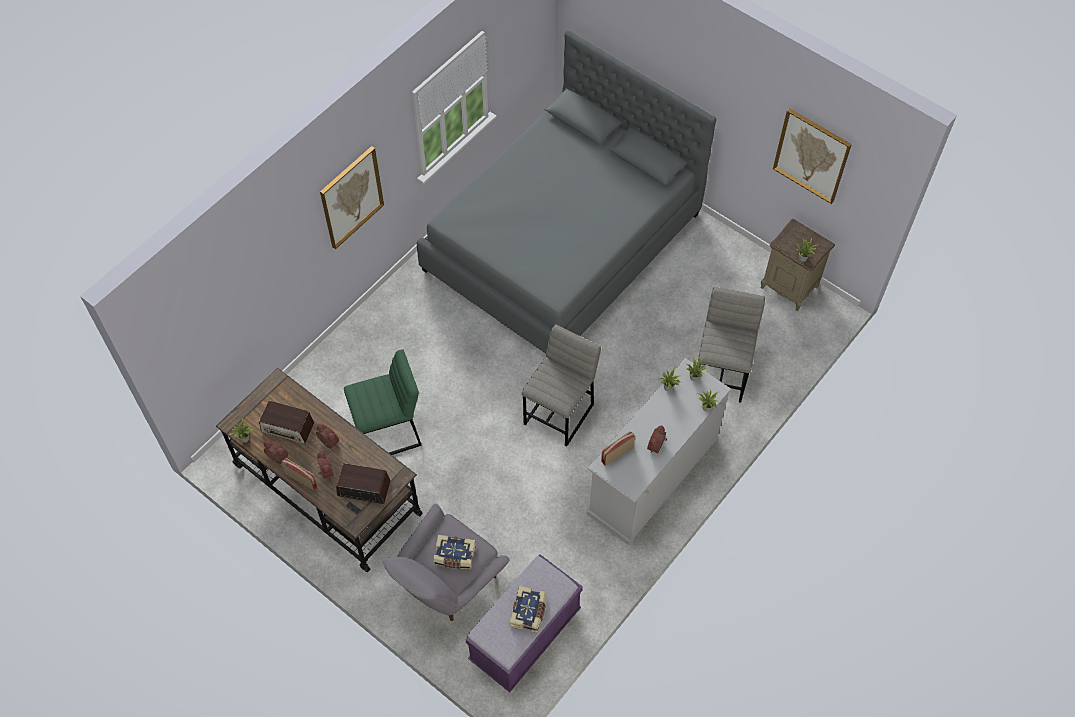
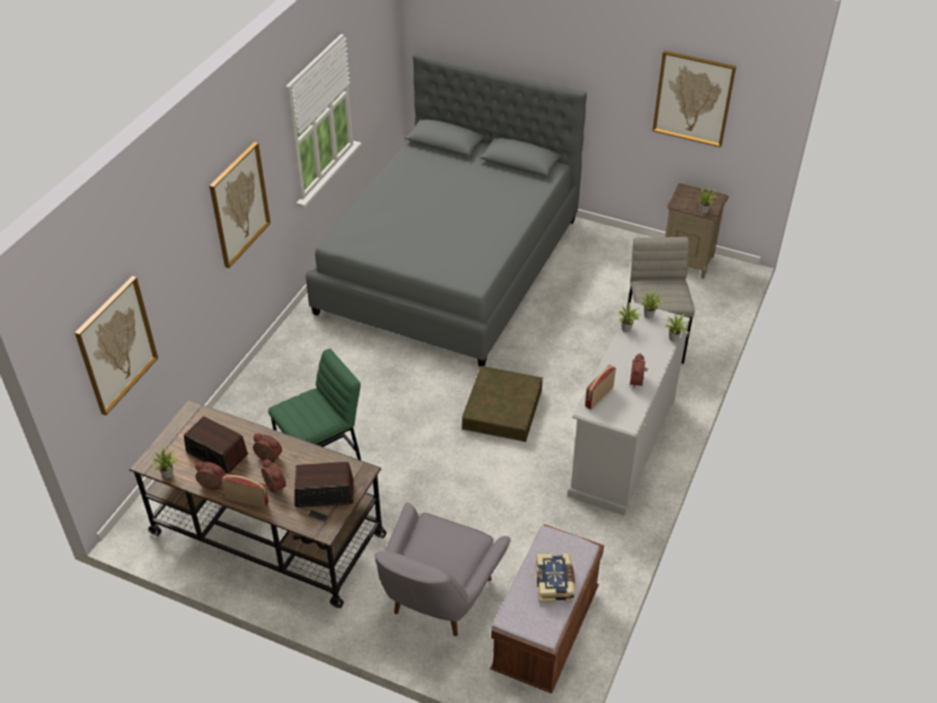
camera: 15 degrees left, 15 degrees down
(217, 327) = (116, 345): none -> picture
(288, 427) = (217, 453): radio -> radio turned 150 degrees counterclockwise
(454, 556) = (446, 550): book -> none
(525, 635) = (545, 631): purple bench -> brown bench
(559, 412) = (502, 409): grey chair -> brown storage box

